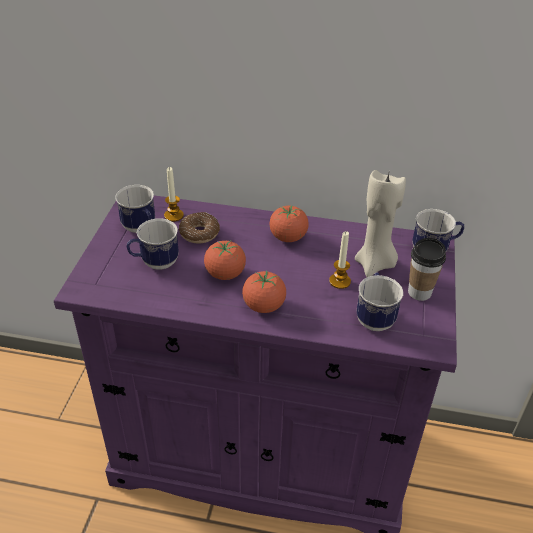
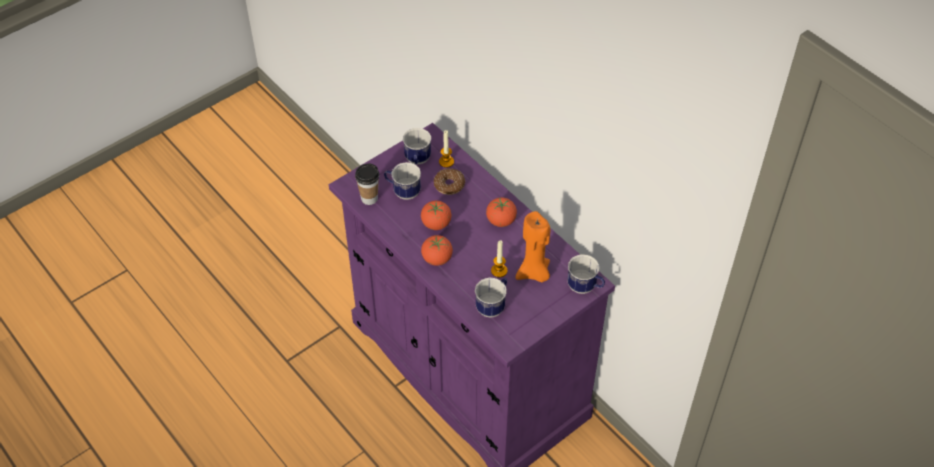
camera: 40 degrees right, 10 degrees up
(375, 264) = (534, 273): beige candle -> orange candle
(419, 292) = (539, 308): cup -> cup (369, 198)

